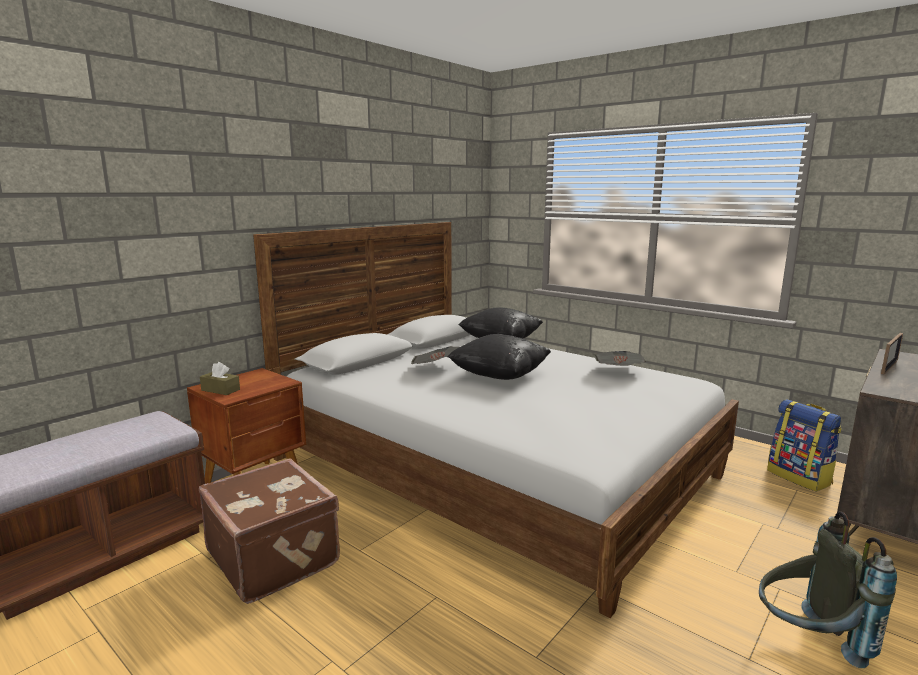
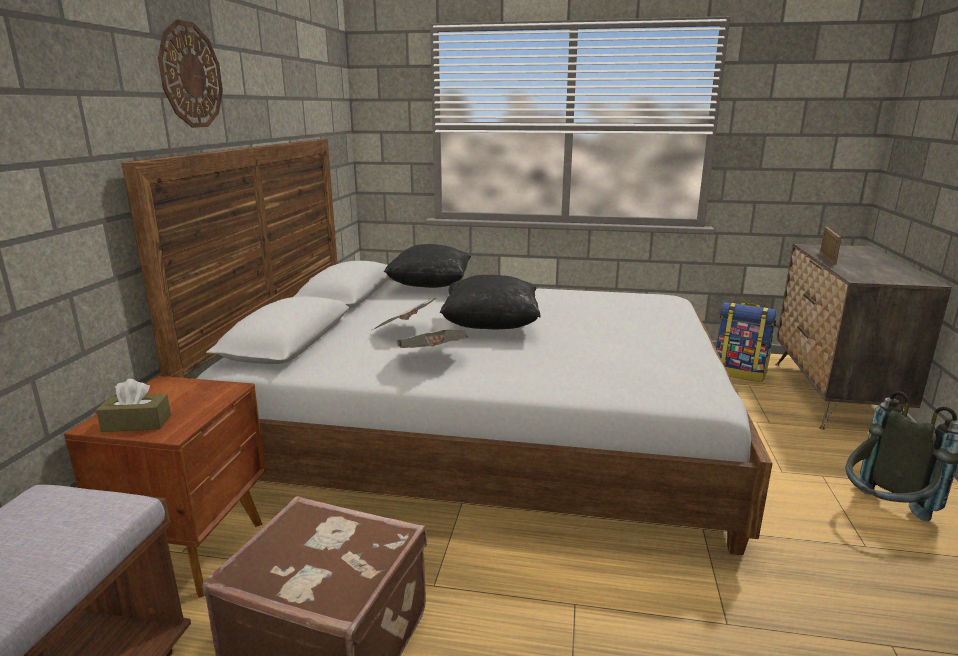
camera: 30 degrees left, 5 degrees up
(320, 180) = (190, 75): none -> wall clock
(618, 372) = (595, 300): newspaper -> newspaper (432, 358)

